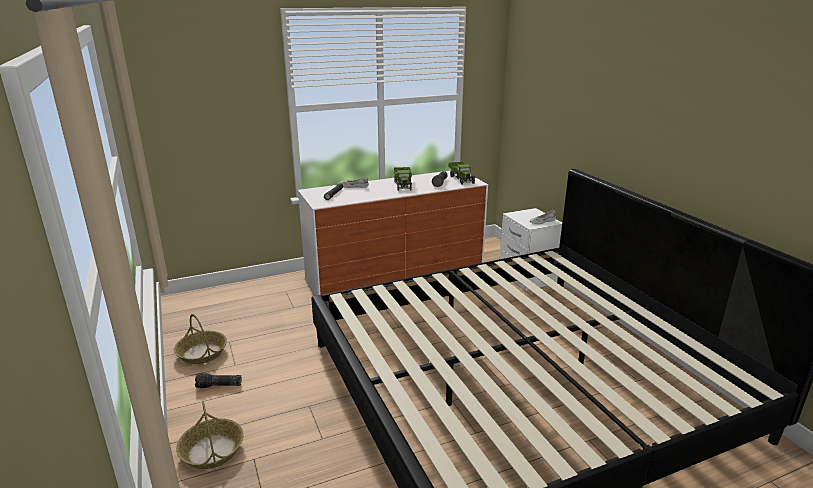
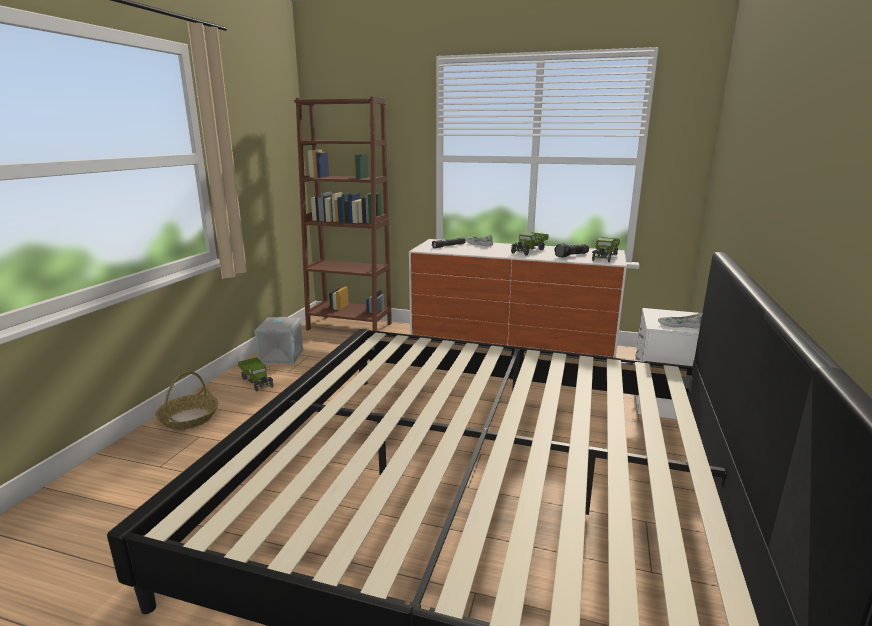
camera: 40 degrees right, 5 degrees down
(202, 353) = (282, 356): basket -> grey storage box
(218, 386) = (257, 381): flashlight -> toy truck
(221, 298) = (349, 326): none -> brown bookcase

